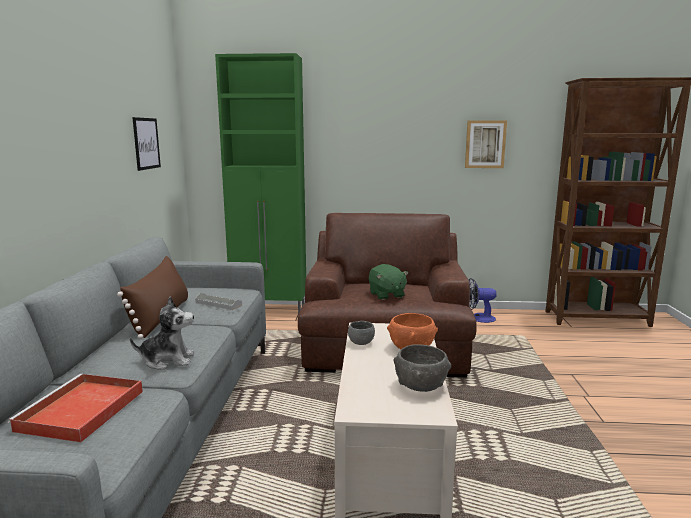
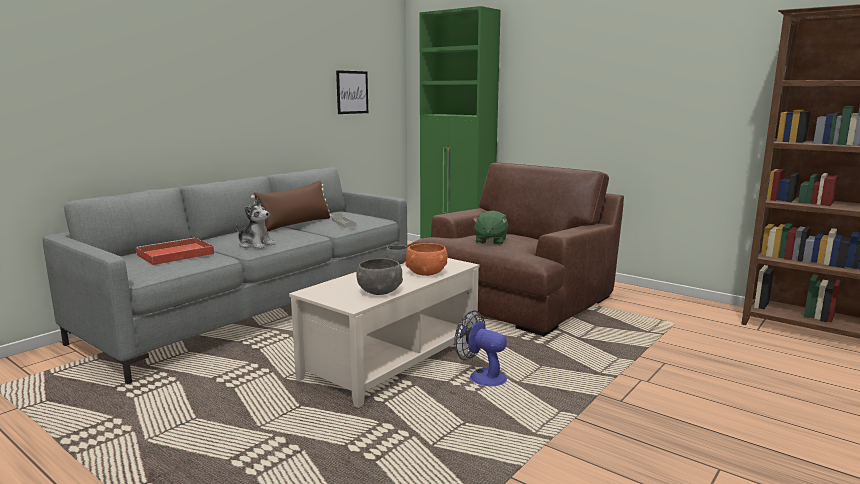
camera: 35 degrees right, 0 degrees up
(478, 318) = (651, 299): fan -> fan (481, 377)
(485, 144) = (684, 95): picture -> none

